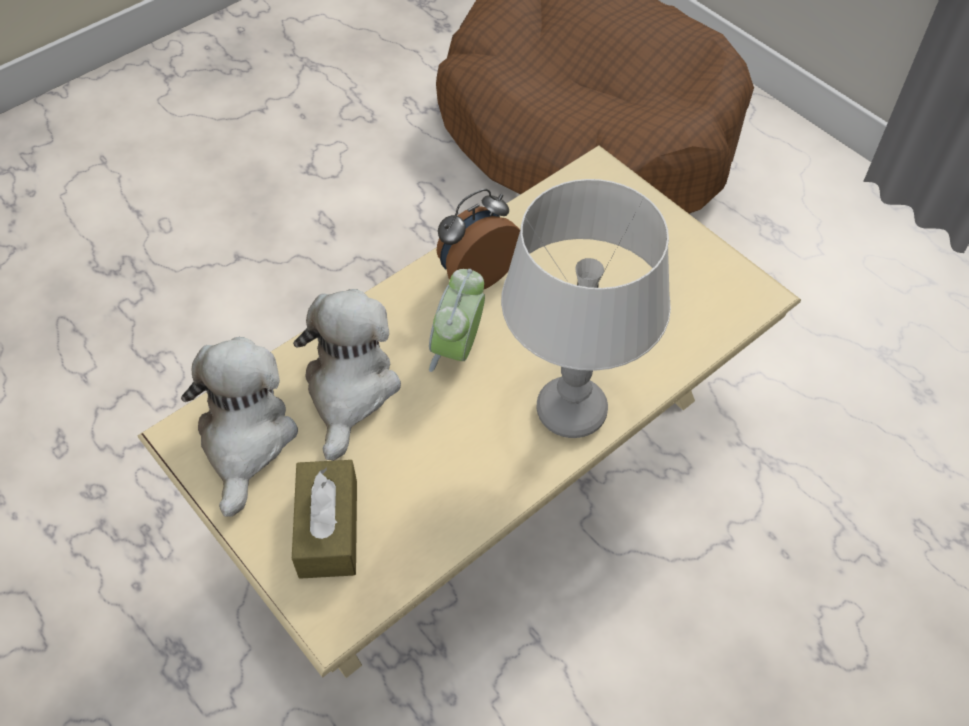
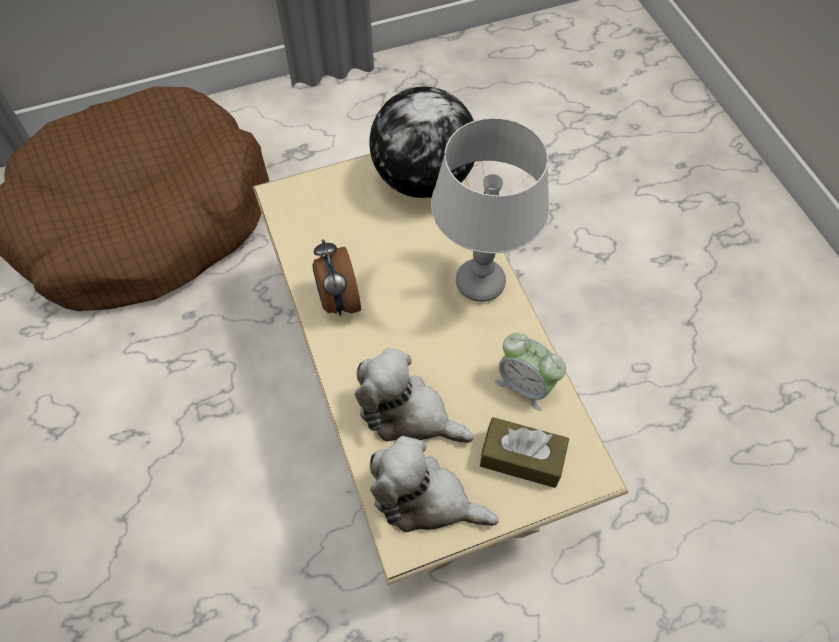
camera: 70 degrees left, 5 degrees up
(458, 348) = (401, 332): alarm clock -> alarm clock (525, 385)
(707, 301) = (424, 179): none -> globe

